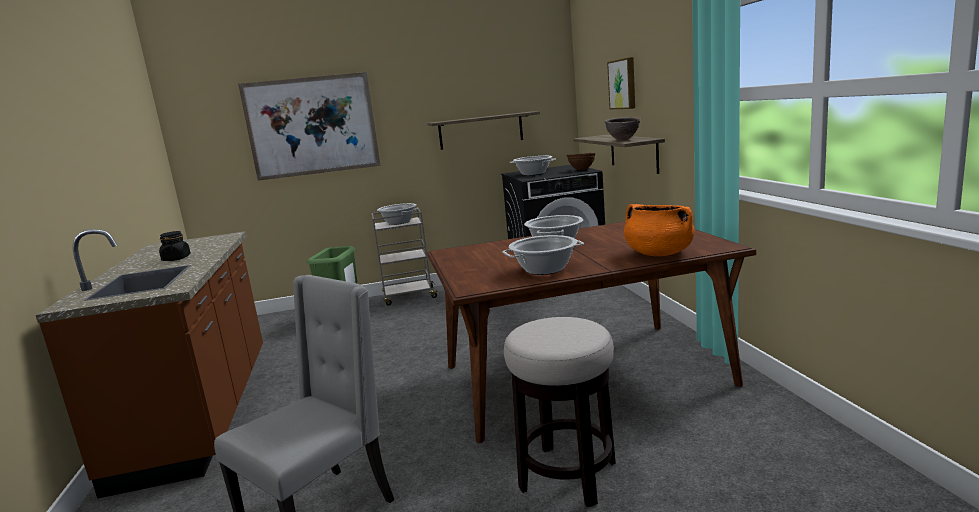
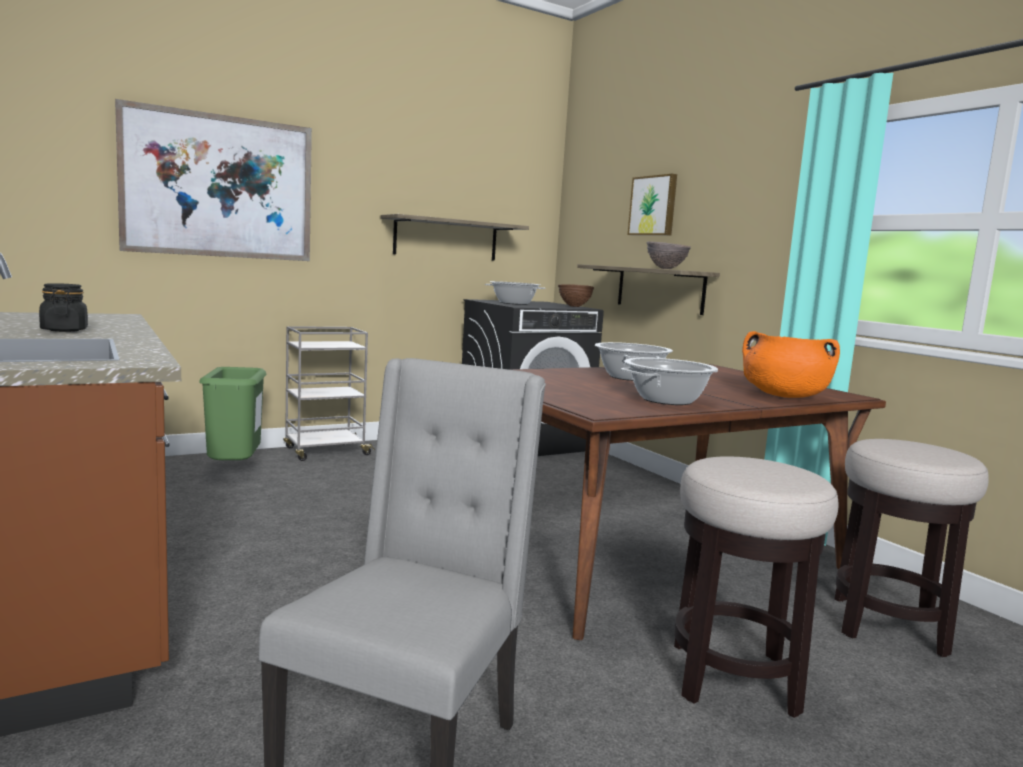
camera: 20 degrees left, 5 degrees down
(398, 222) = (328, 343): cooking pot -> none
(734, 437) = (888, 626): none -> stool

